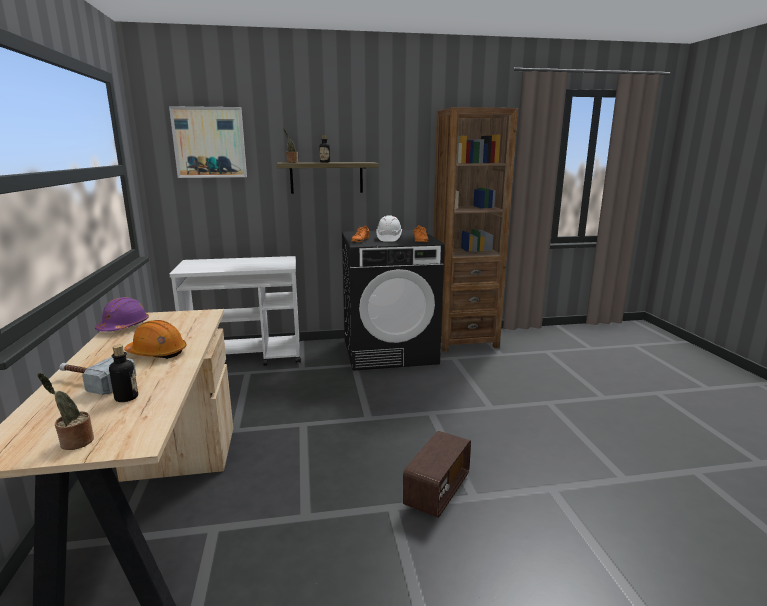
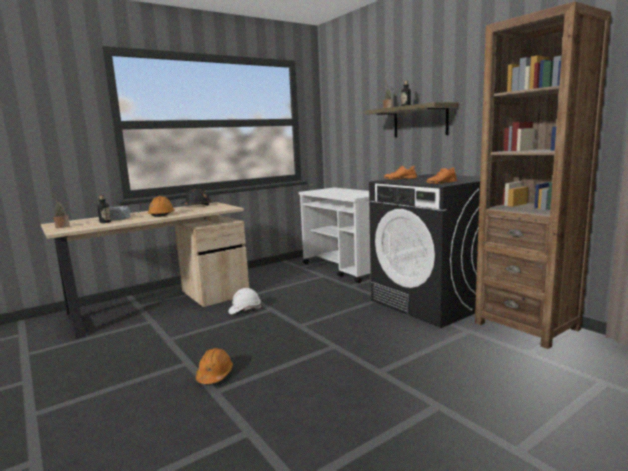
camera: 65 degrees right, 5 degrees down
(124, 327) = (197, 206): purple hard hat -> black hard hat
(209, 142) = (352, 99): picture -> none
(388, 238) = (425, 180): white hard hat -> white hard hat (245, 309)
(437, 491) = (215, 375): radio -> orange hard hat

